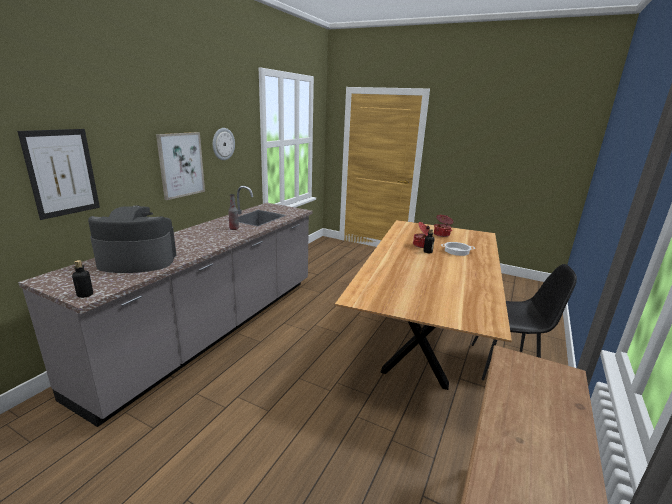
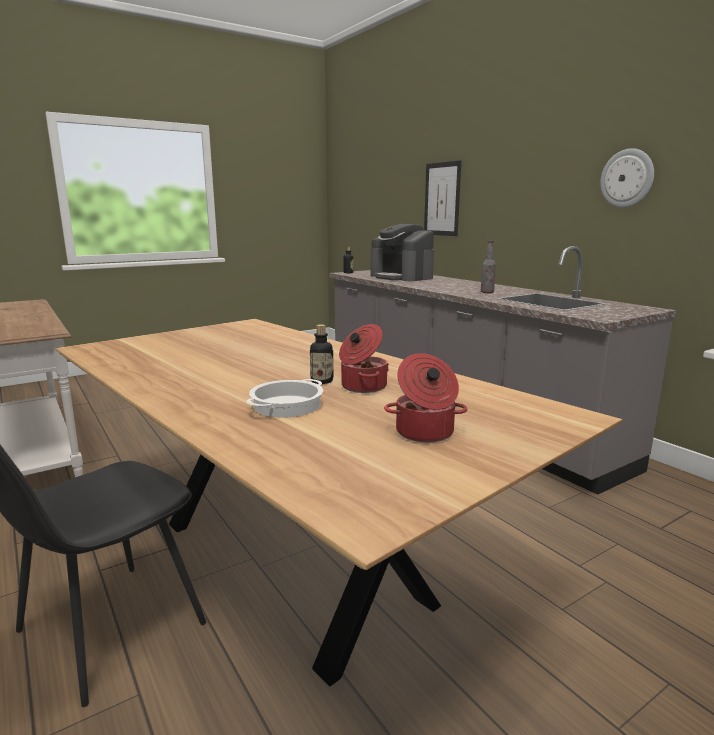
camera: 120 degrees right, 5 degrees down
(137, 261) = (402, 277): coffee machine -> coffee machine turned 120 degrees clockwise
(181, 165) = (544, 206): picture -> none

